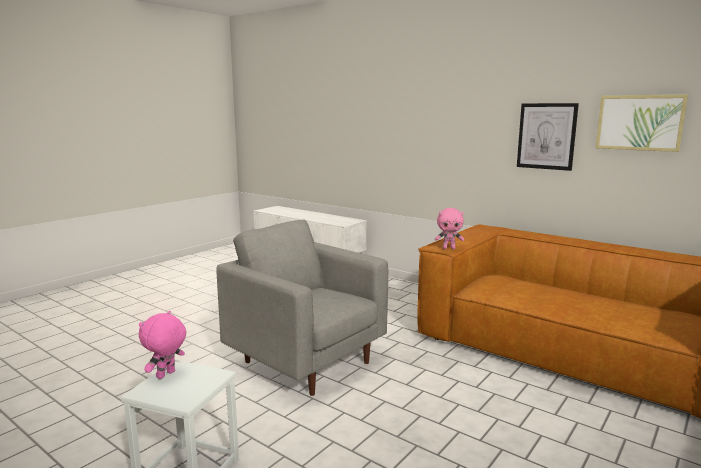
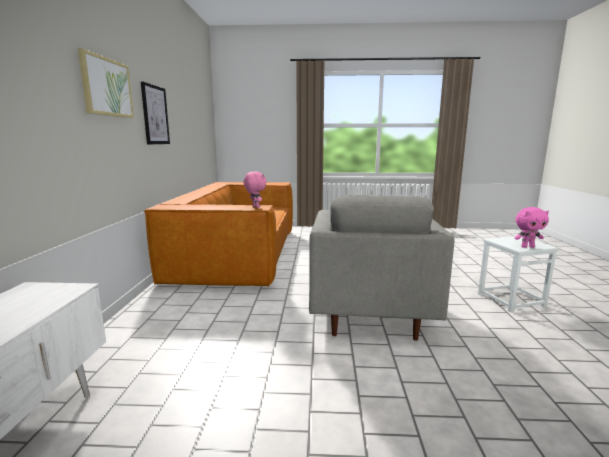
camera: 125 degrees left, 0 degrees up
(639, 122) = (181, 108): picture -> picture (107, 87)

